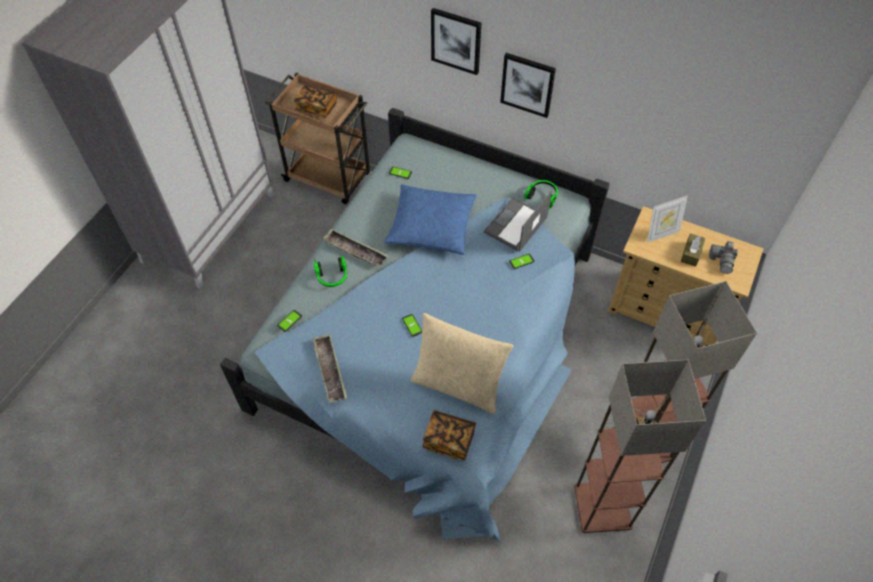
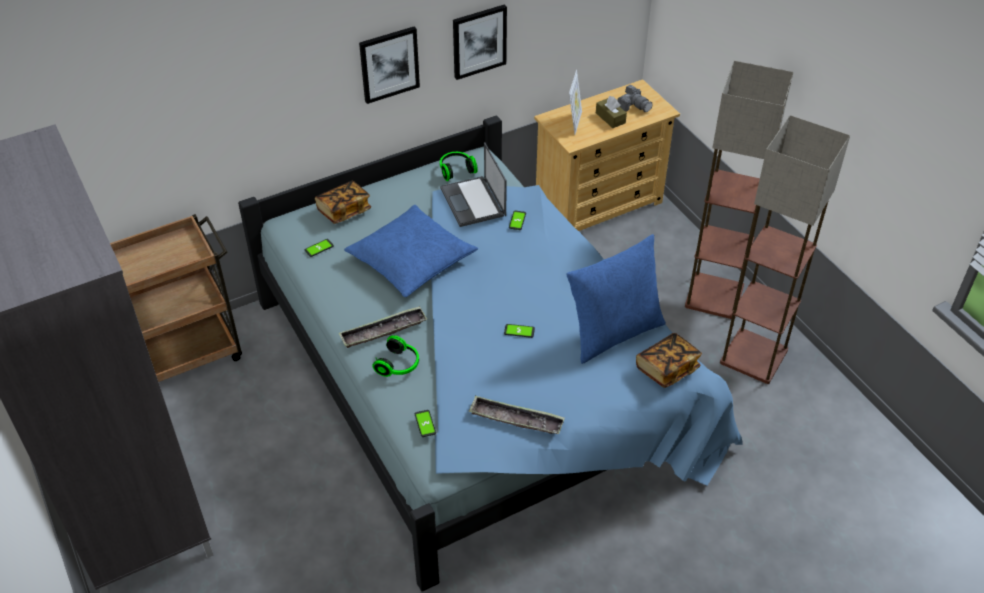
camera: 55 degrees left, 10 degrees down
(316, 108) = (163, 260): book -> book (344, 210)
(456, 40) = (300, 65): picture -> picture (479, 41)
(458, 384) = (613, 332): beige pillow -> blue pillow

